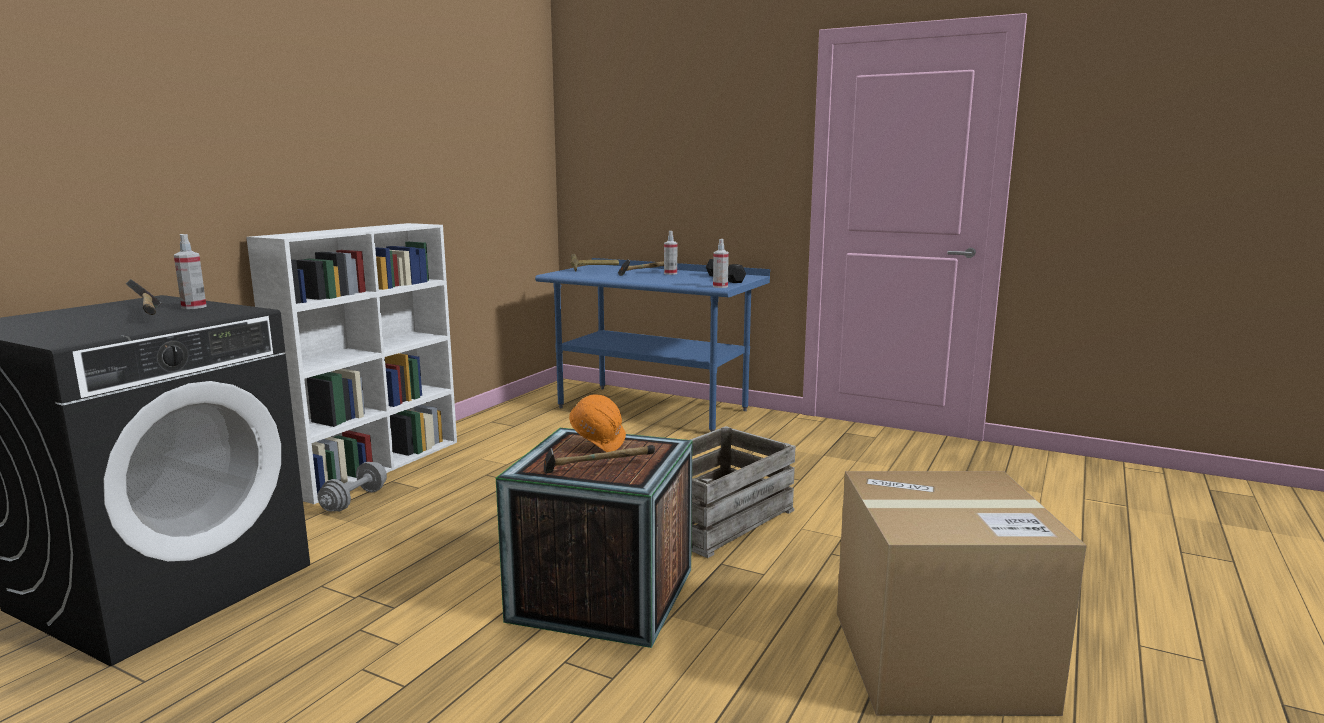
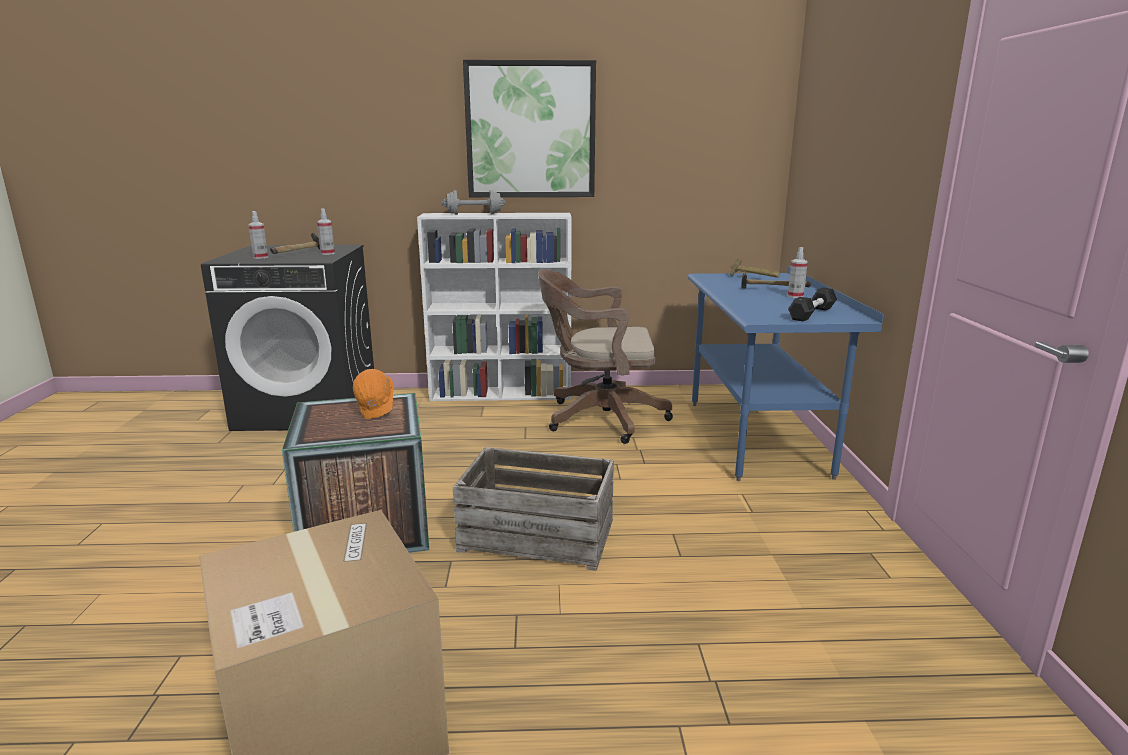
camera: 60 degrees right, 5 degrees up
(354, 500) = (444, 408): grey dumbbell -> grey dumbbell (474, 214)
(360, 123) = (530, 130): none -> picture
(524, 443) = (599, 418): none -> brown office chair
(596, 469) = (327, 423): hammer -> none
(720, 286) = (758, 319): spray bottle -> spray bottle (260, 257)

